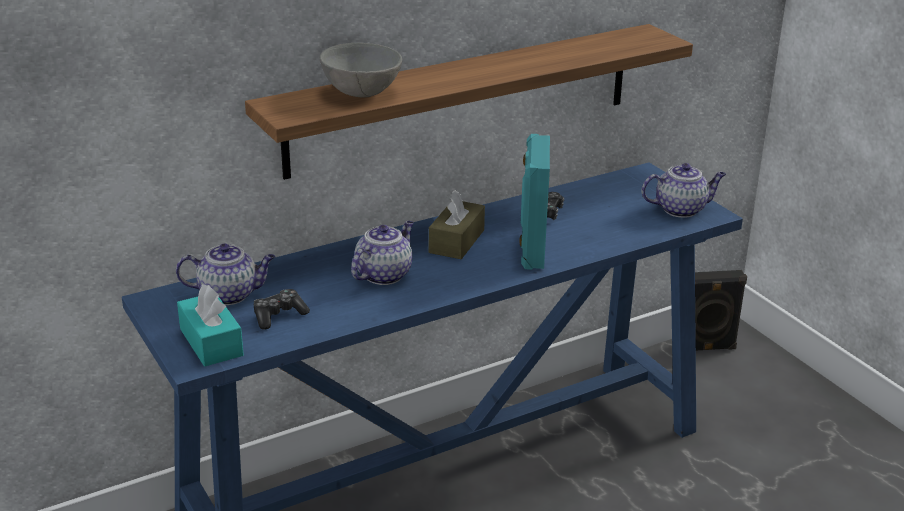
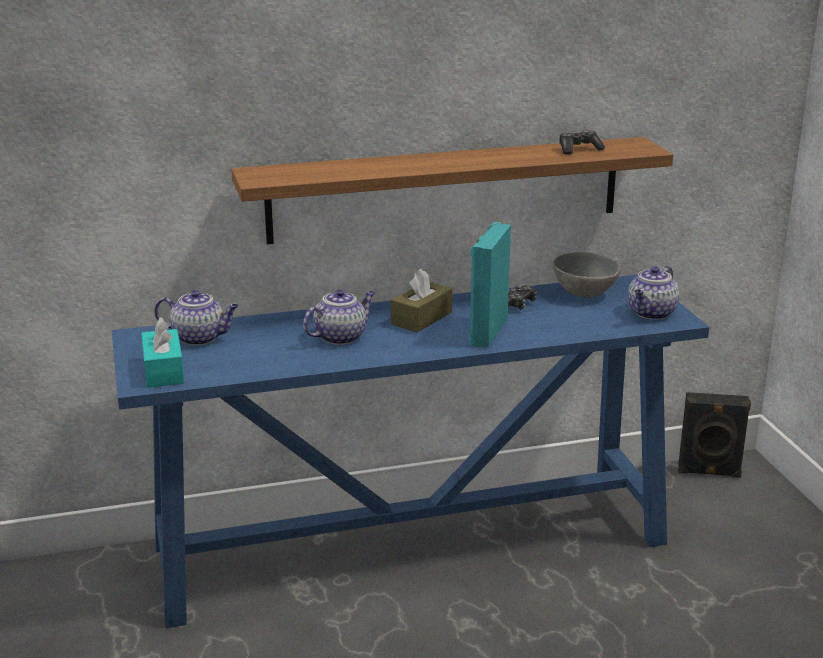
camera: 15 degrees right, 5 degrees down
(279, 316) = (231, 357): game controller -> game controller (578, 149)
(363, 92) = (335, 169): grey bowl -> grey bowl (585, 293)
(681, 209) = (651, 313): teapot -> teapot turned 120 degrees clockwise

